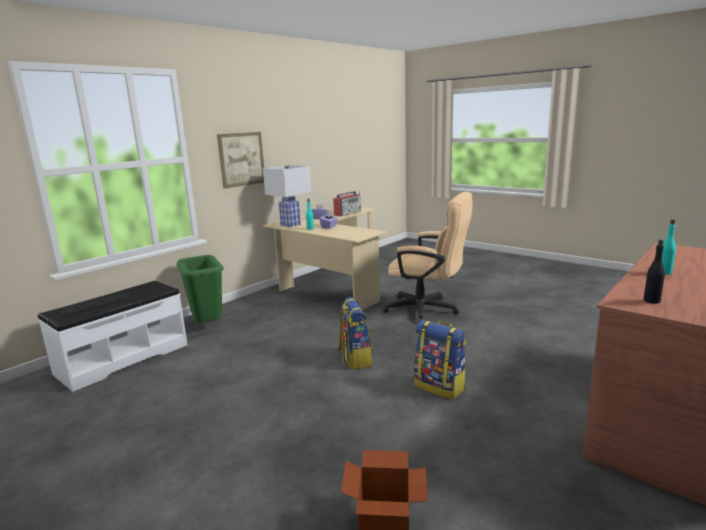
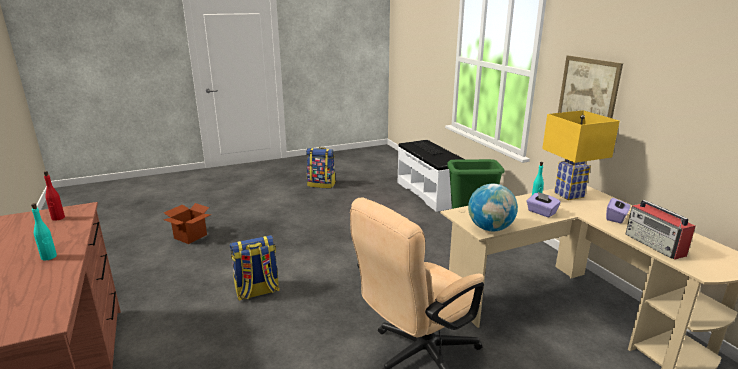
camera: 115 degrees right, 5 degrees up
(291, 225) = (568, 195): white table lamp -> yellow table lamp
(355, 359) = (343, 269): backpack -> backpack (321, 184)
(369, 231) = (490, 228): none -> globe
(651, 301) = (58, 218): black bottle -> red bottle

